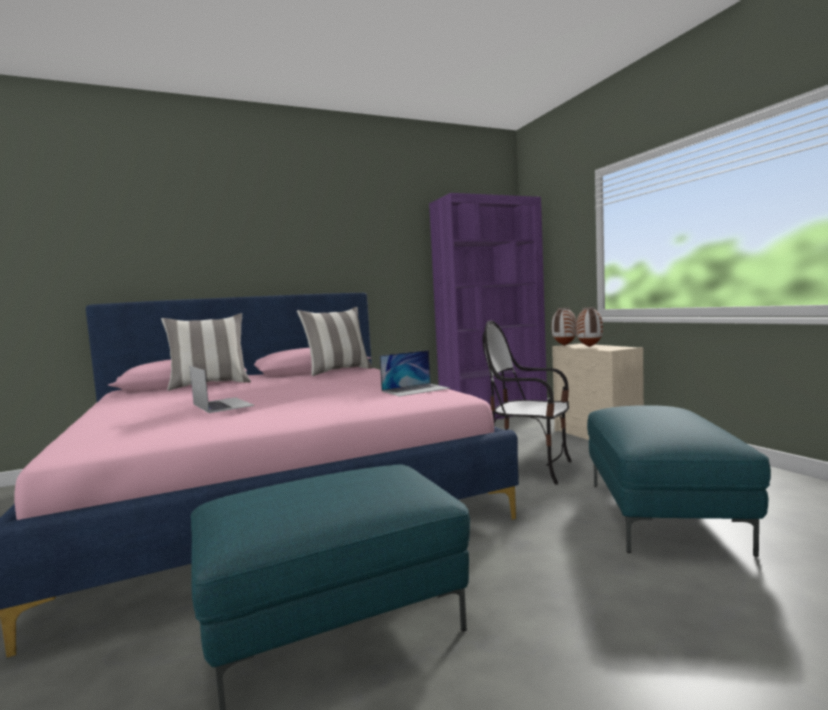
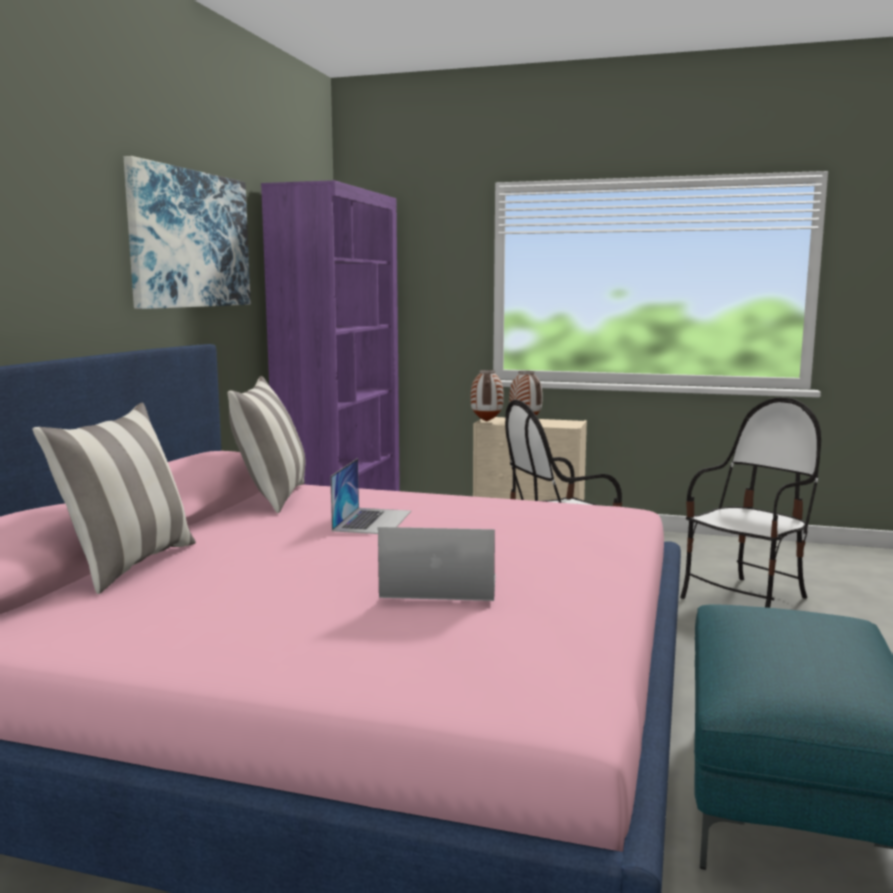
camera: 50 degrees left, 5 degrees up
(362, 238) = (190, 239): none -> picture
(415, 389) = (553, 510): laptop -> laptop (372, 520)
(664, 515) = (747, 600): turquoise ottoman -> chair

